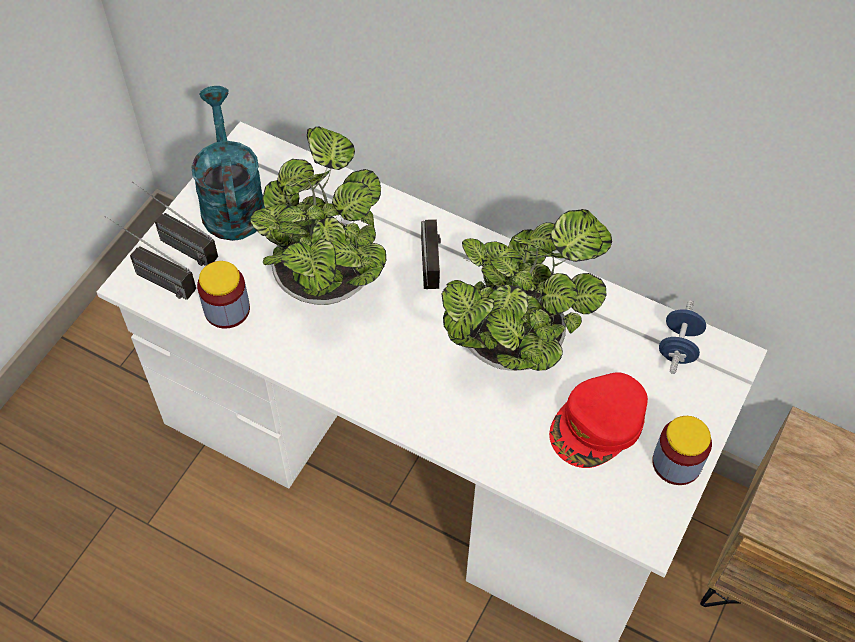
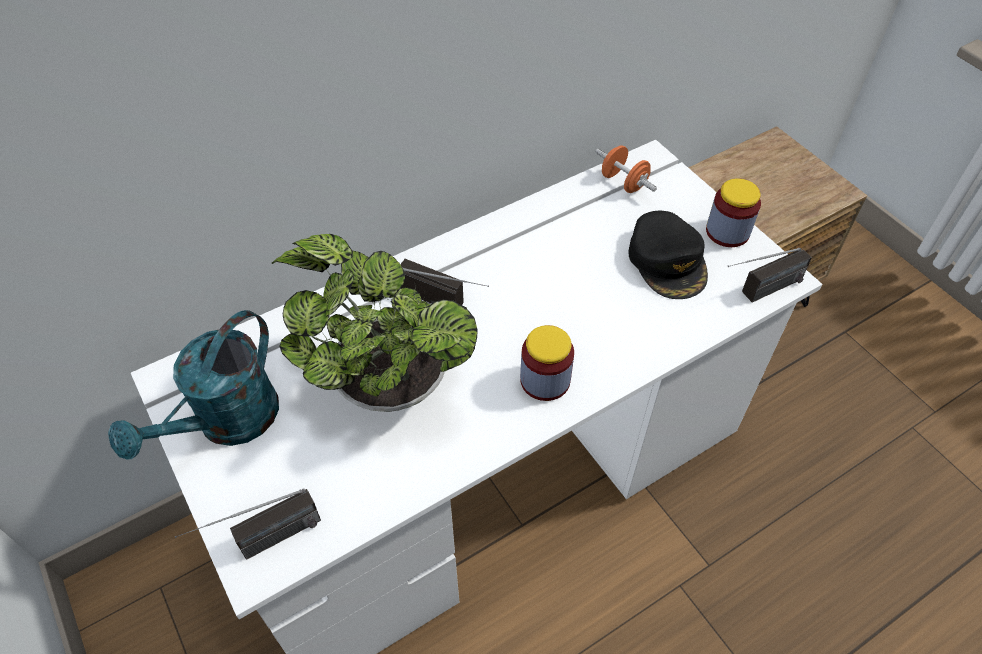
camera: 60 degrees left, 5 degrees down
(174, 242) = (235, 501): radio -> radio (759, 293)
(227, 309) = (361, 486): jar -> jar (545, 380)
(231, 201) = (227, 424): turquoise watering can -> turquoise watering can turned 75 degrees counterclockwise
(516, 340) = (554, 275): potted plant -> none
(598, 425) = (668, 261): red cap -> black cap
(678, 347) = (623, 182): blue dumbbell -> orange dumbbell

